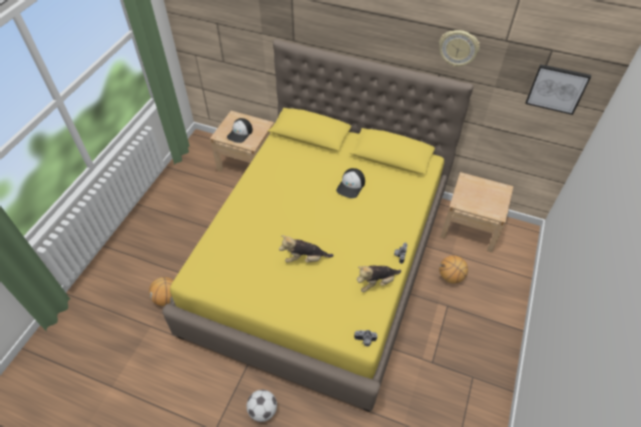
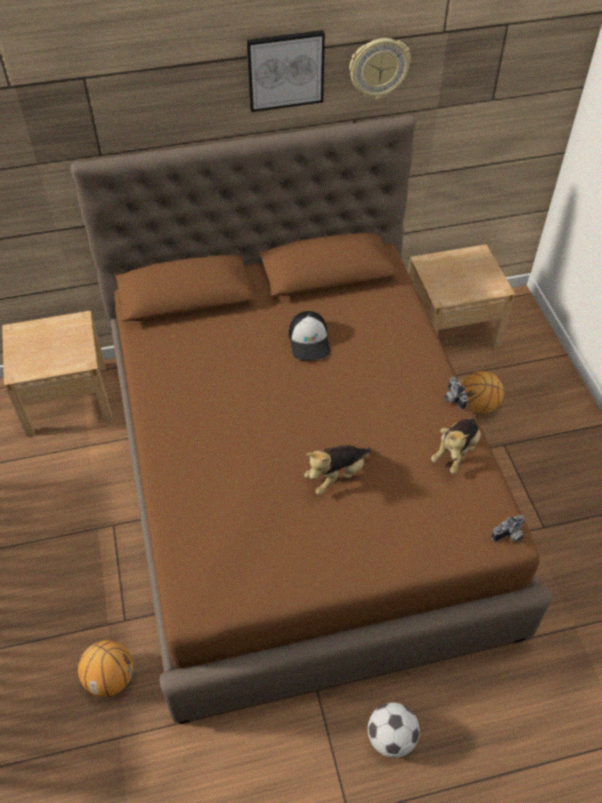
camera: 35 degrees left, 0 degrees up
(240, 133) = (50, 353): cap -> none
(321, 263) = (301, 484): yellow bed -> brown bed
(557, 88) = (522, 77): picture -> picture (285, 70)

